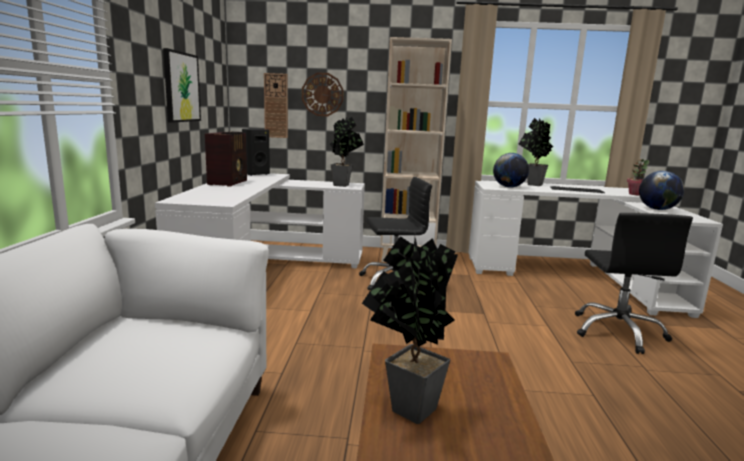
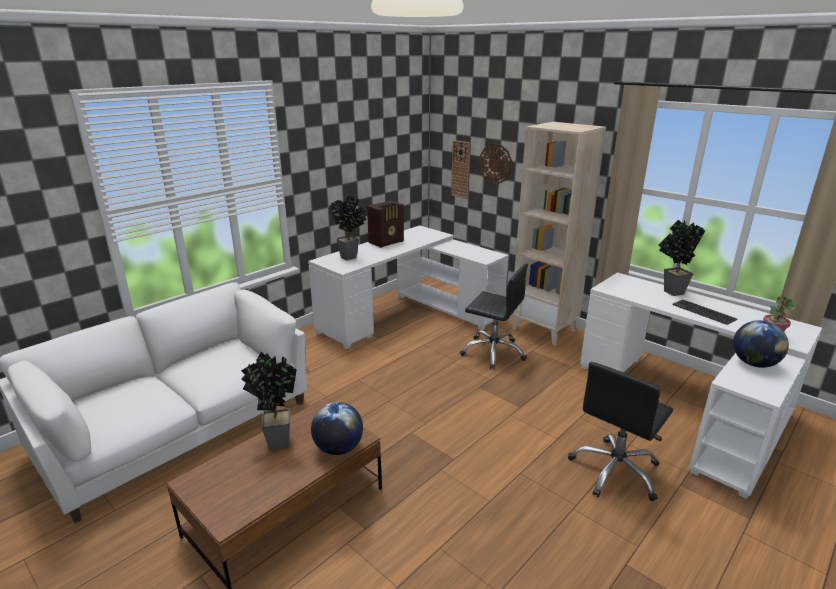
camera: 40 degrees right, 10 degrees up
(181, 87) = (361, 166): picture -> none
(255, 174) = (426, 231): black speaker -> none
(343, 185) = (483, 255): potted plant -> potted plant (351, 257)
(509, 187) = (628, 291): globe -> globe (338, 448)

